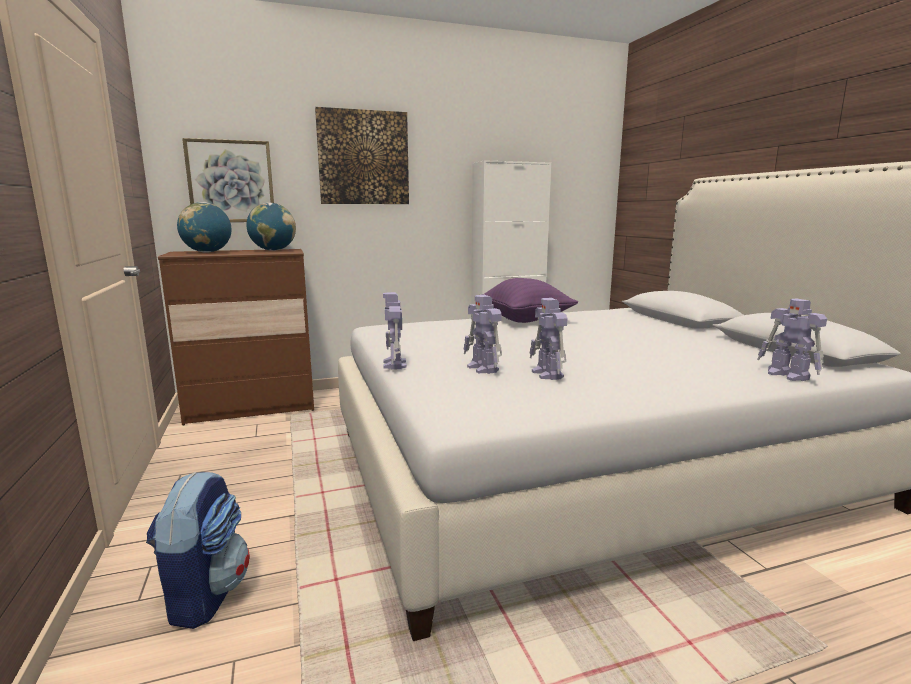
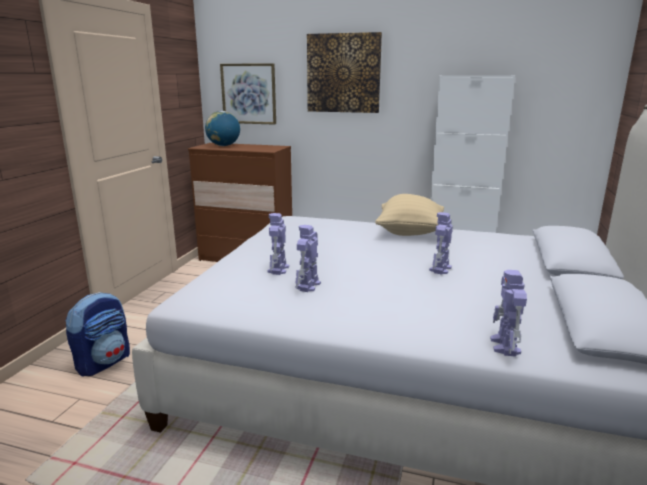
camera: 35 degrees right, 5 degrees up
(273, 250) = (266, 147): globe -> none
(394, 364) = (235, 252): toy robot -> toy robot (440, 269)
(525, 320) = (410, 233): purple pillow -> beige pillow

